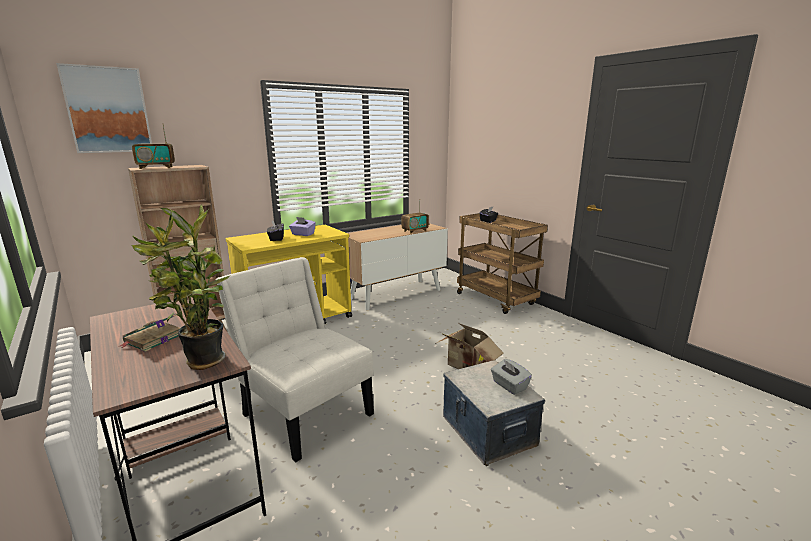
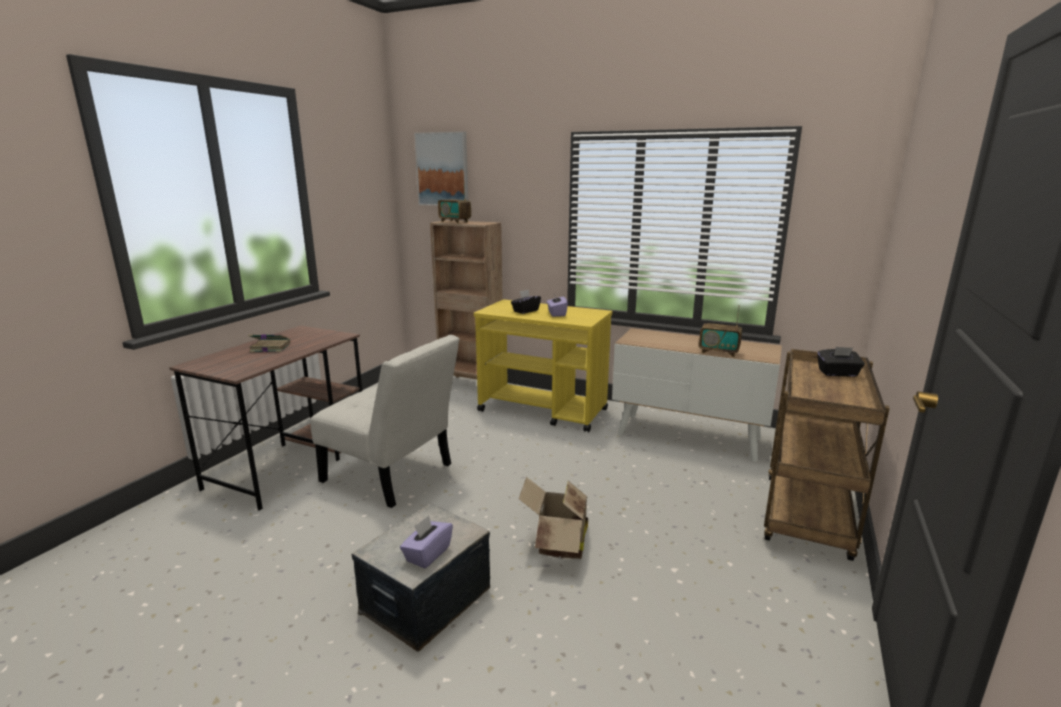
camera: 60 degrees right, 0 degrees up
(201, 363) = (235, 368): potted plant -> none
(304, 411) = (392, 475): white chair -> white chair turned 105 degrees clockwise
(509, 385) = (427, 554): grey tissue box -> purple tissue box

